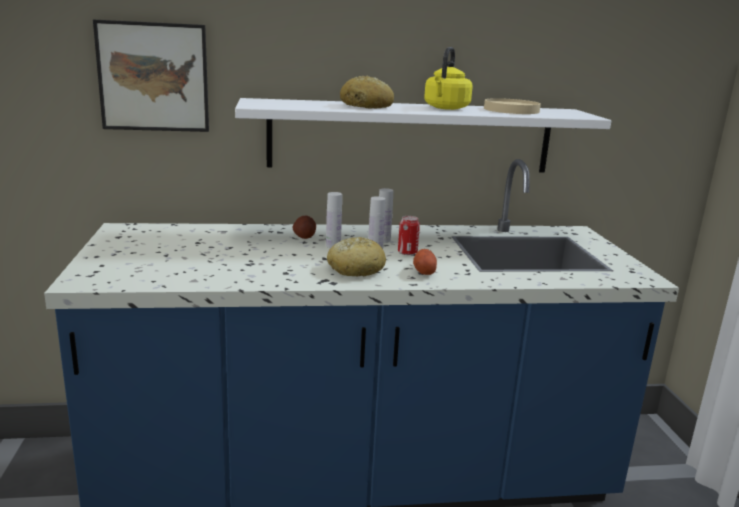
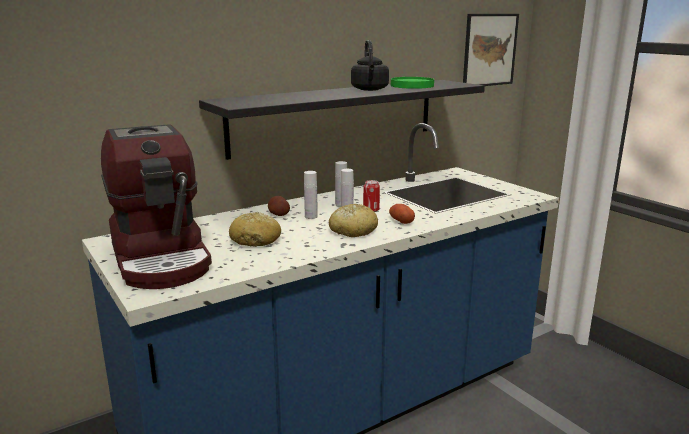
camera: 25 degrees left, 0 degrees up
(140, 253) = (162, 258): none -> coffee machine
(153, 77) = (118, 89): picture -> picture (489, 50)
(367, 106) = (316, 95): bread -> bread (256, 240)
(411, 137) = (336, 116): white shelf -> black shelf
(446, 108) = (370, 89): yellow kettle -> black kettle
(510, 110) = (411, 85): beige plate -> green plate

